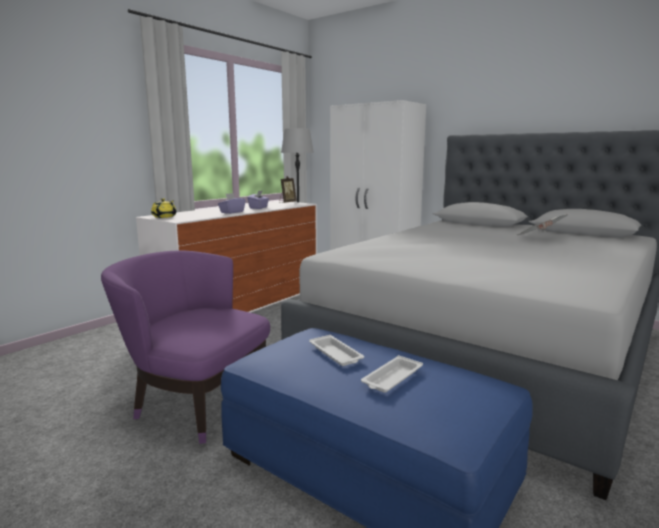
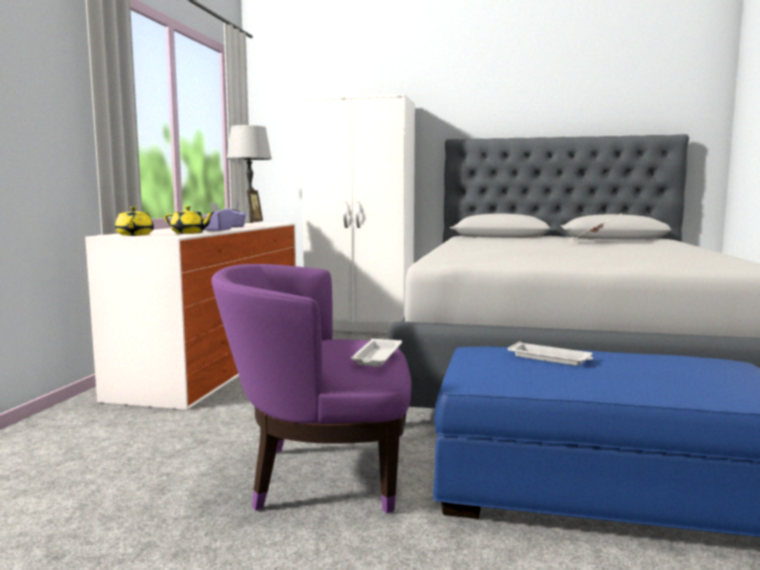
camera: 25 degrees left, 5 degrees down
(201, 216) = (189, 233): none -> yellow teapot
(391, 378) = (643, 367): white tray -> white tray (377, 357)

